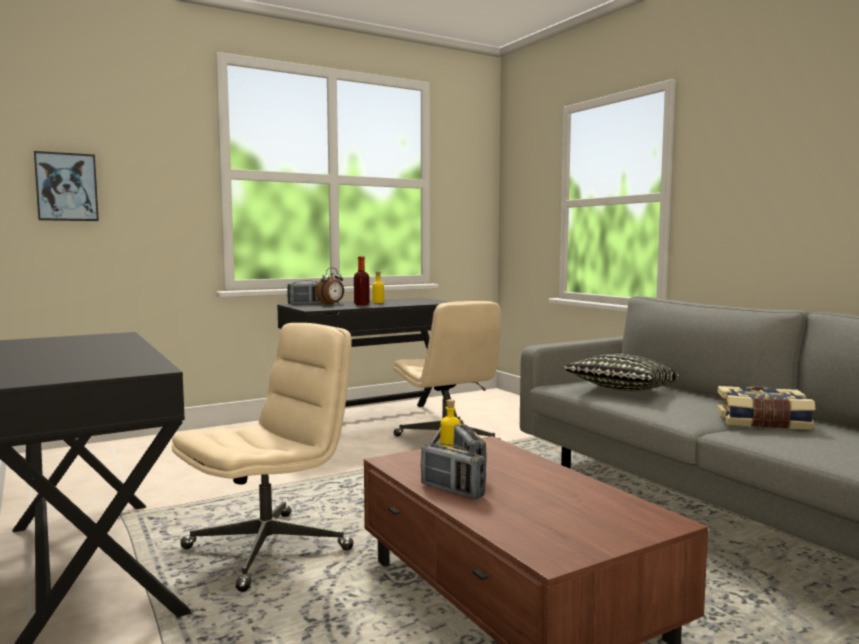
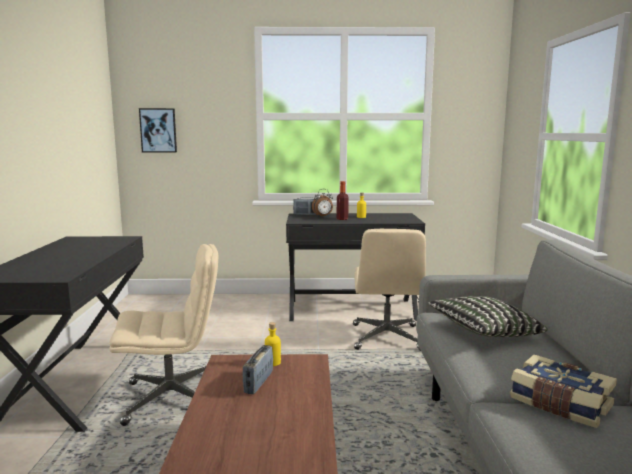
camera: 30 degrees right, 5 degrees up
(452, 490) = (217, 399): radio -> none

